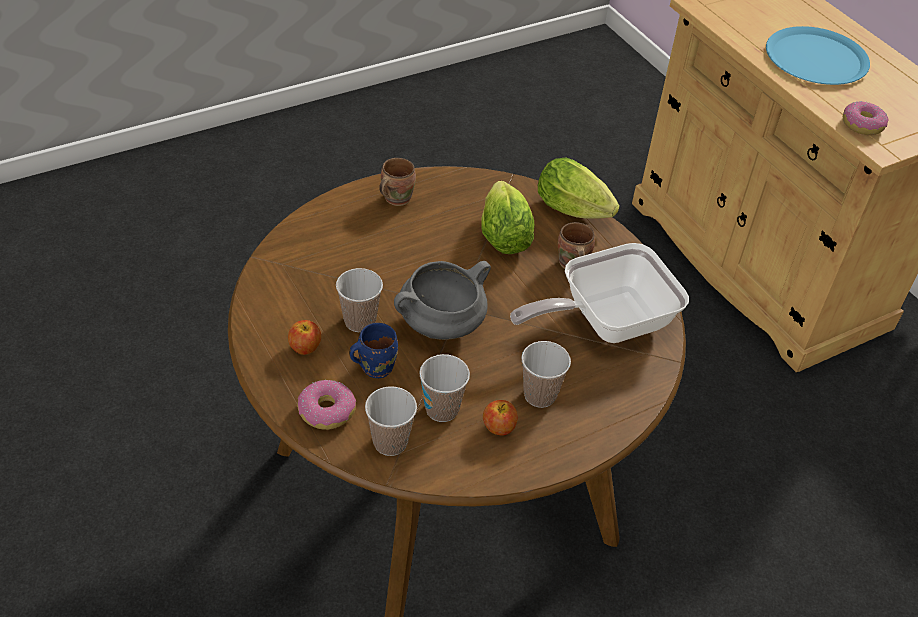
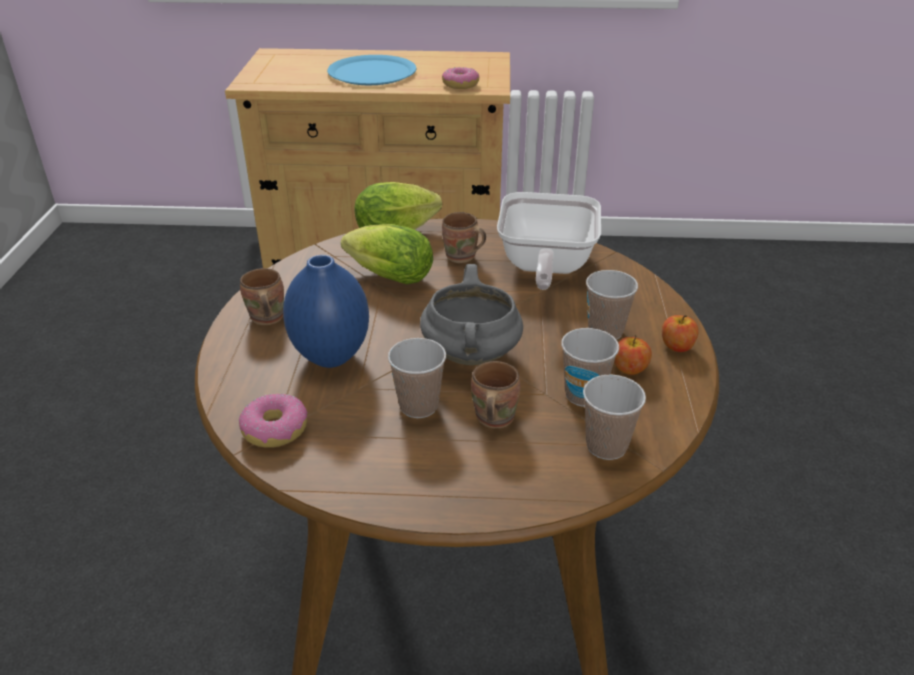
camera: 55 degrees left, 10 degrees down
(305, 347) = (422, 461): apple -> apple (677, 346)
(326, 411) = (531, 478): donut -> donut (275, 430)
(374, 366) = (492, 419): blue mug -> brown mug
(379, 251) = (330, 357): none -> blue vase

